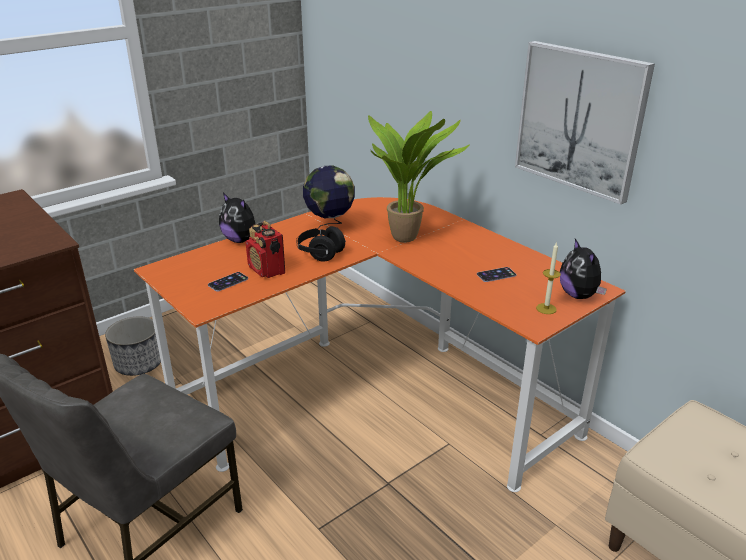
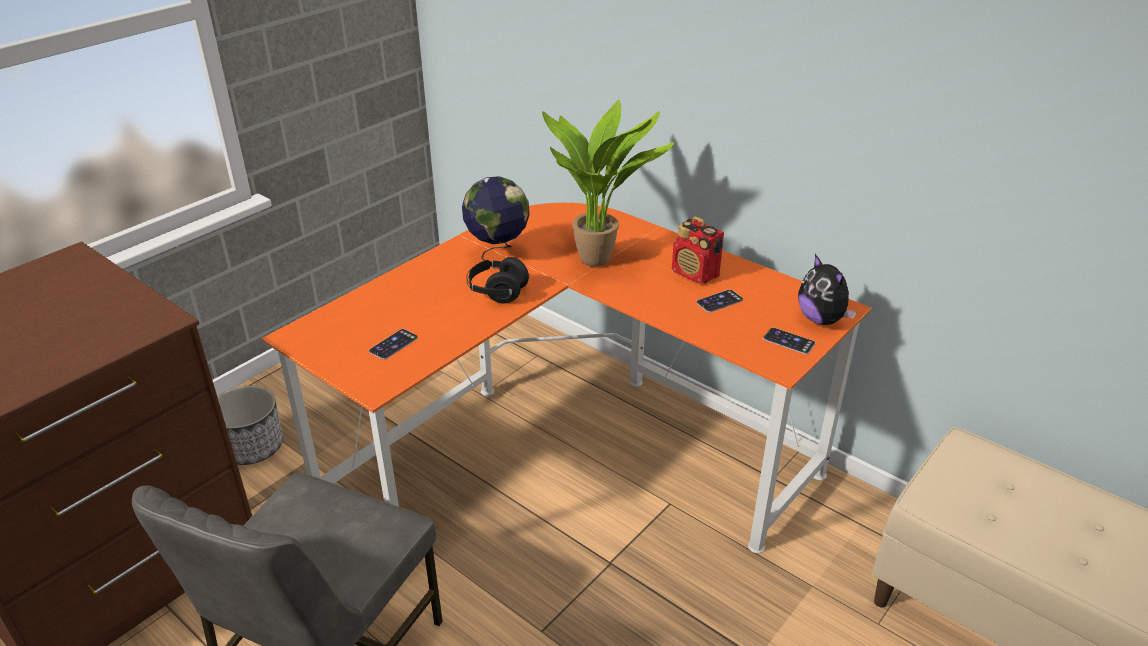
camera: 10 degrees left, 5 degrees up
(241, 240) = (389, 282): plush toy -> none
(267, 270) = (437, 323): radio -> radio (695, 274)
(546, 308) = (789, 341): candle -> phone
(580, 120) = (810, 109): picture -> none

